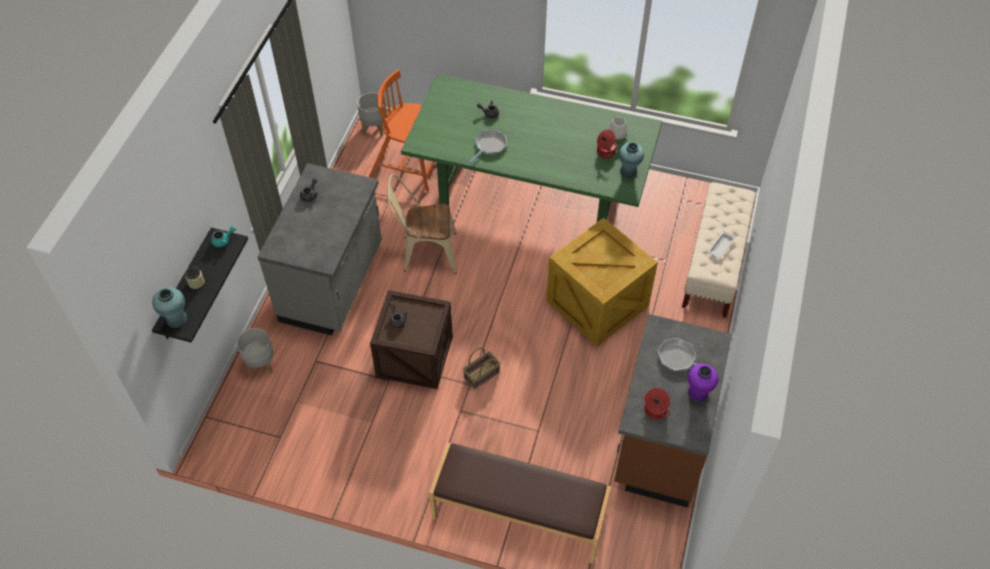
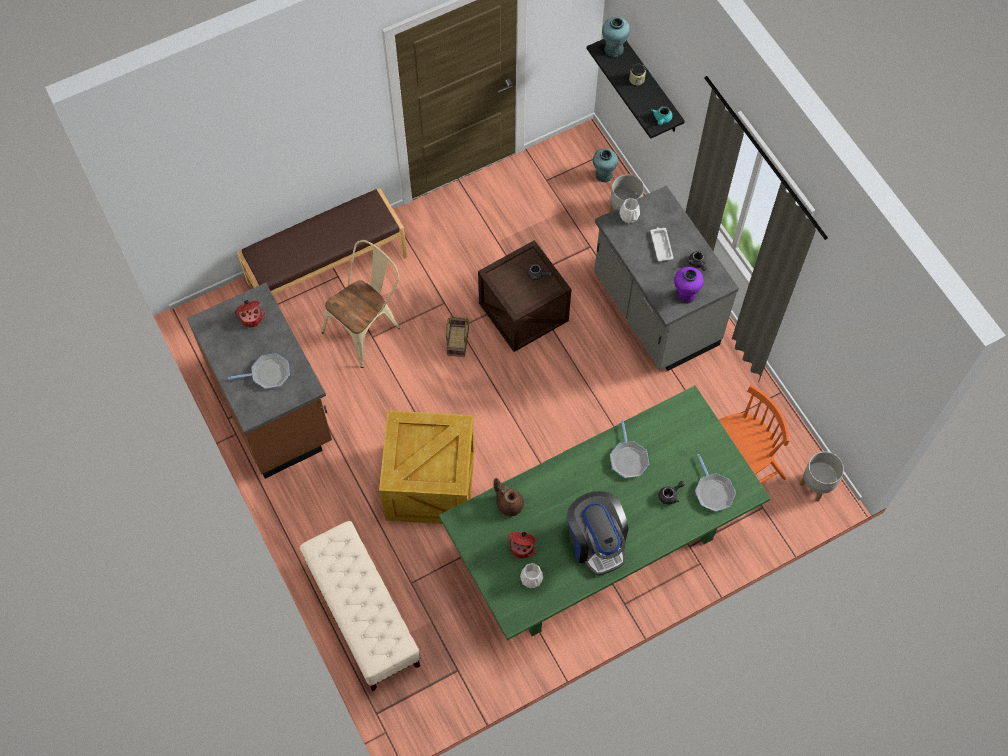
camera: 135 degrees right, 10 degrees up
(309, 258) = (628, 216): none -> white vase
(424, 253) = (619, 402): beige chair -> beige chair (367, 327)
(463, 97) = (713, 491): none -> frying pan
(558, 124) = (596, 541): none -> coffee machine
(588, 177) = (509, 503): none -> brown teapot
(628, 171) = (480, 543): turquoise vase -> turquoise vase (604, 175)
(697, 393) = (230, 357): purple vase -> purple vase (685, 295)
(720, 247) = (346, 575): white tray -> white tray (661, 245)

